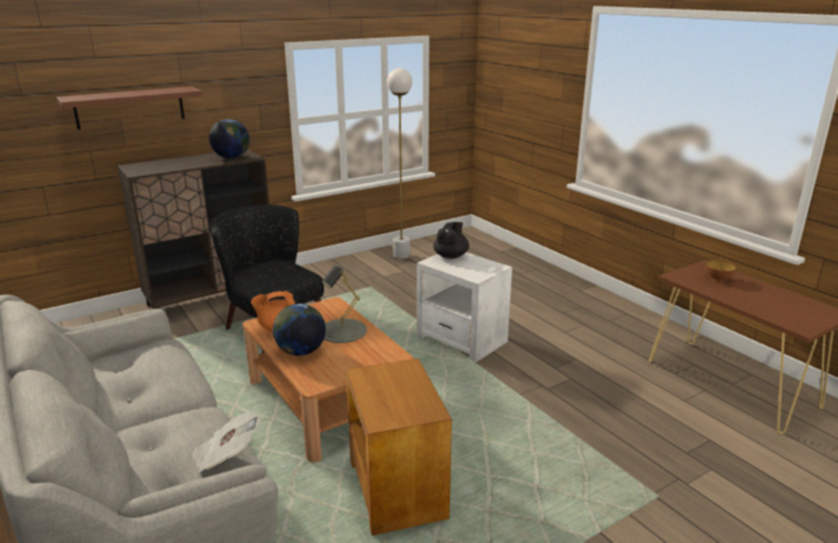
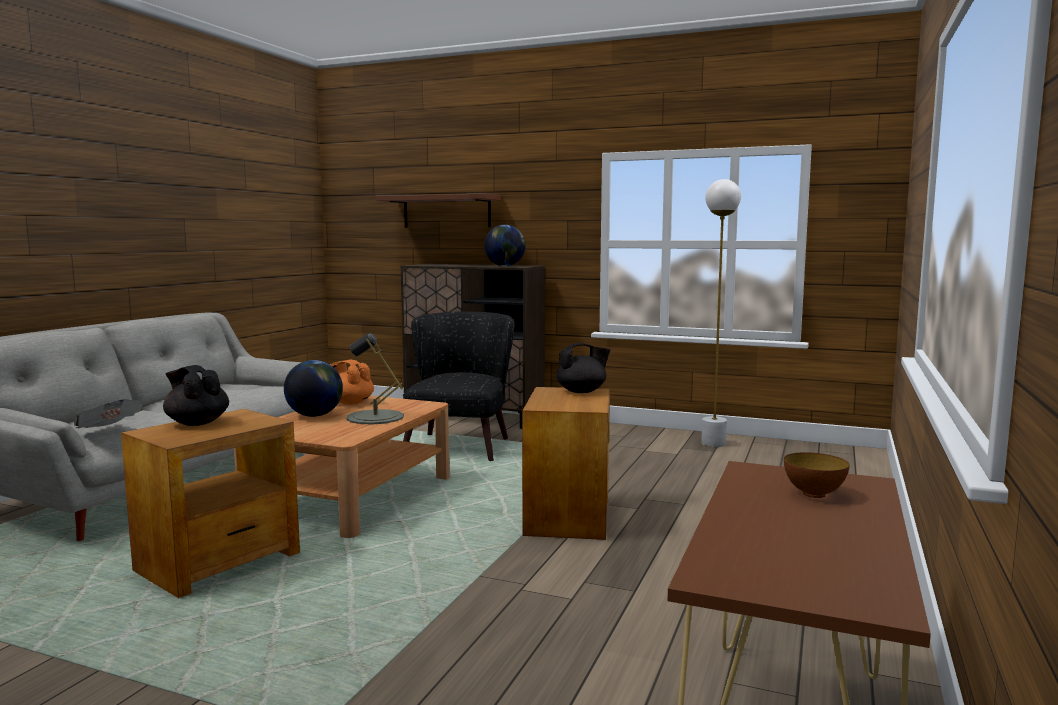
camera: 55 degrees right, 15 degrees down
(376, 396) = (197, 423): none -> black teapot
(462, 340) = (567, 516): white side table -> brown side table

